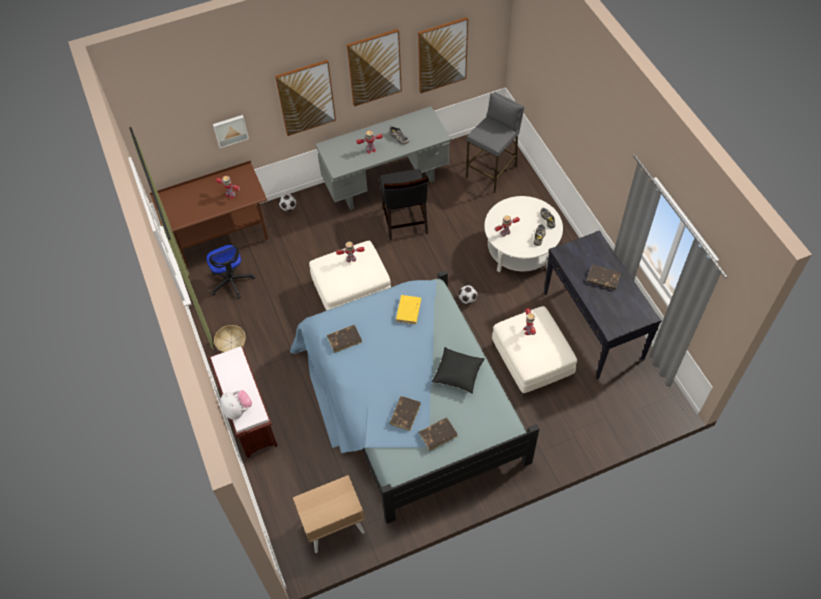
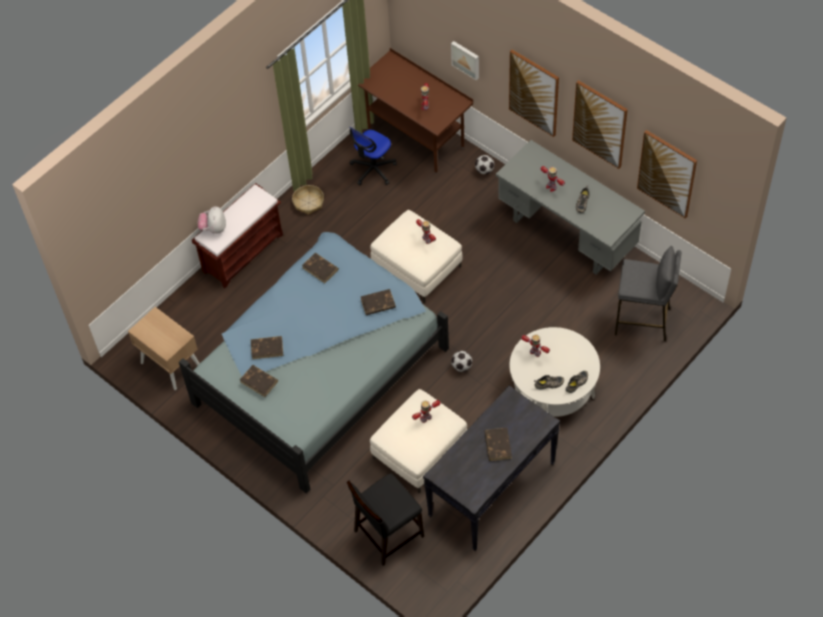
camera: 65 degrees right, 0 degrees up
(238, 410) = (213, 228): plush toy -> plush toy turned 150 degrees clockwise
(404, 221) = (527, 272): black chair -> black chair (388, 533)
(408, 311) = (377, 304): yellow book -> brown book
(458, 374) = (330, 372): black pillow -> none

